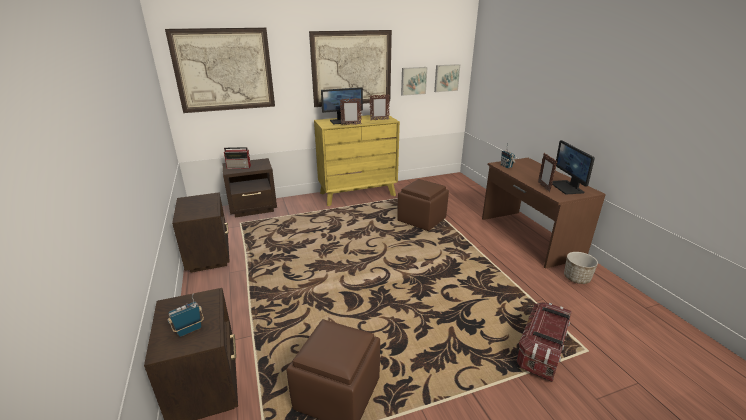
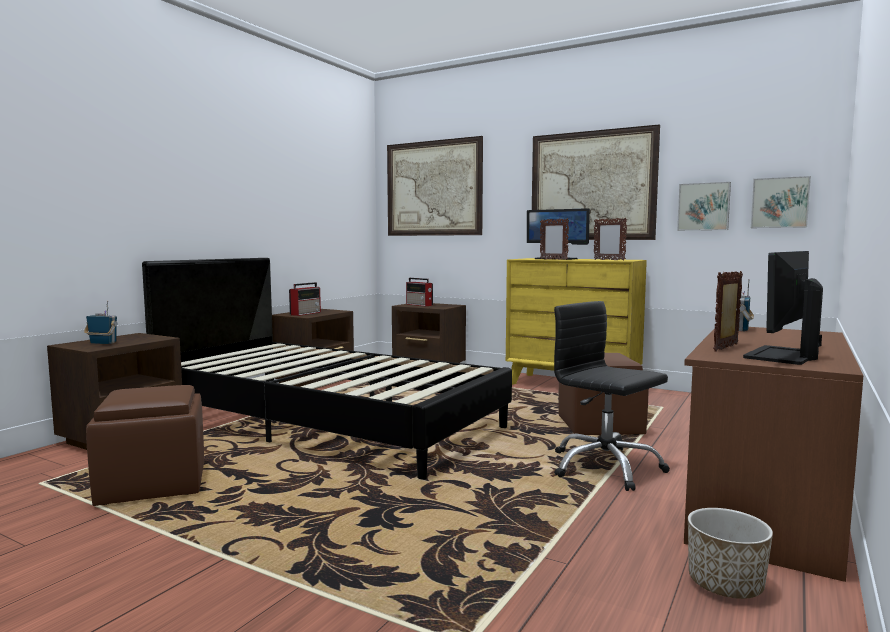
camera: 50 degrees right, 20 degrees down
(197, 209) = (306, 313): none -> radio
(308, 286) = (326, 423): none -> black bed
(467, 244) = (605, 467): none -> black office chair
(541, 351) = (396, 594): storage box -> none

